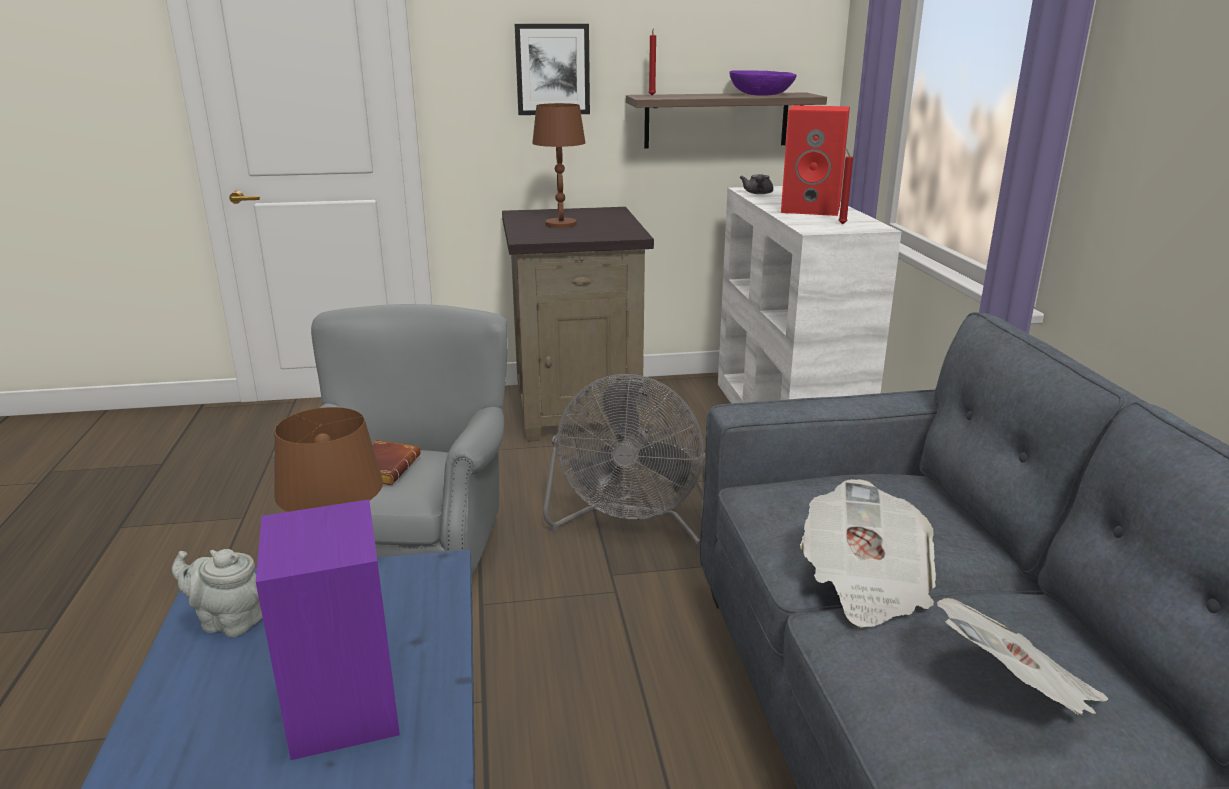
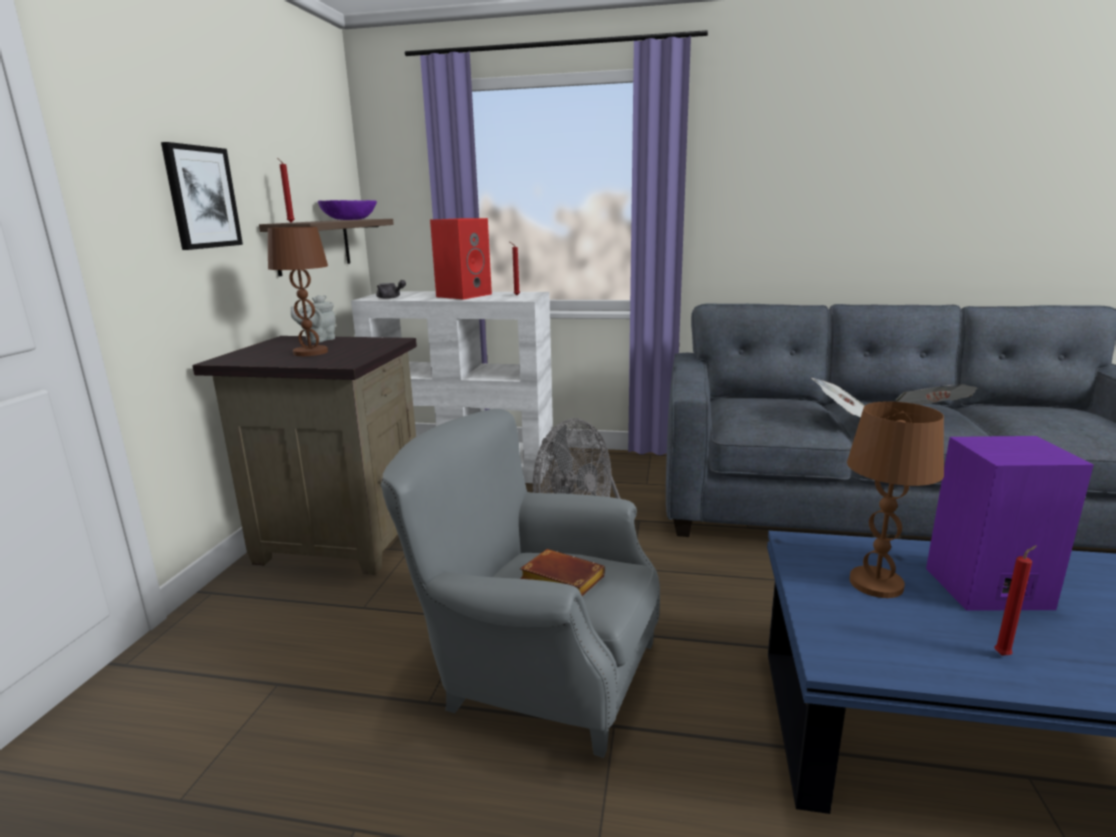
camera: 70 degrees left, 5 degrees down
(203, 695) = (1004, 655): none -> red candle
(228, 621) = (891, 646): grey teapot -> grey teapot (318, 340)

